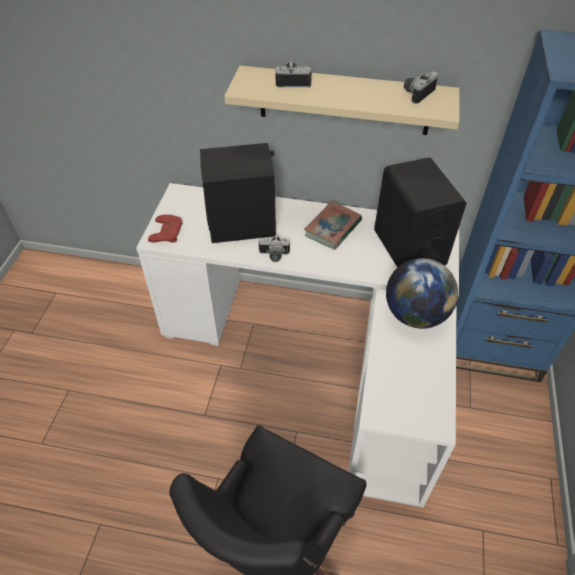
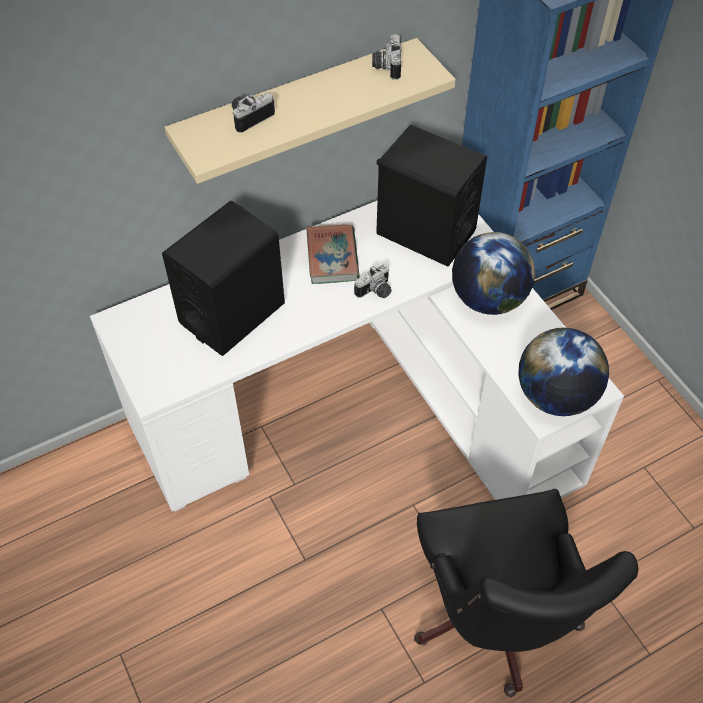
camera: 40 degrees left, 5 degrees up
(169, 232) = (158, 375): red game controller -> none
(274, 256) = (303, 326): camera -> camera (376, 292)
(400, 407) = (555, 396): none -> globe

